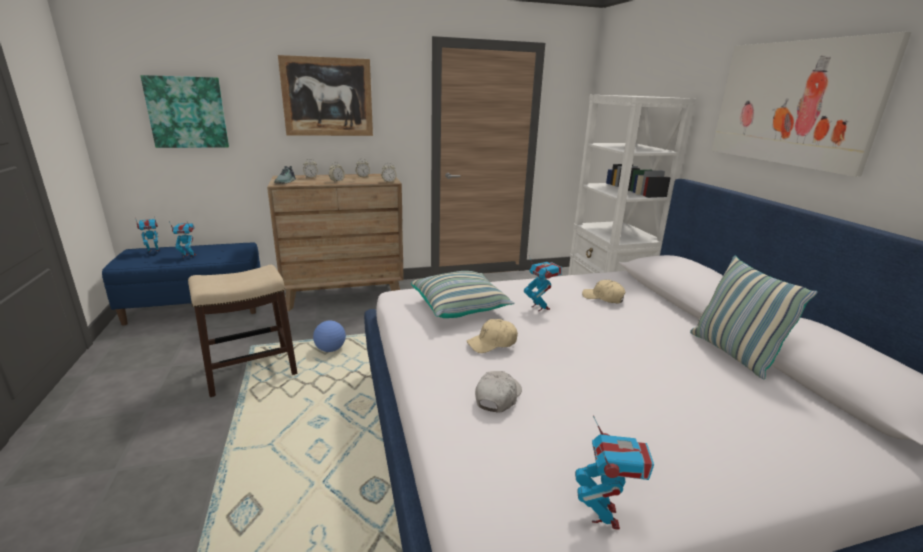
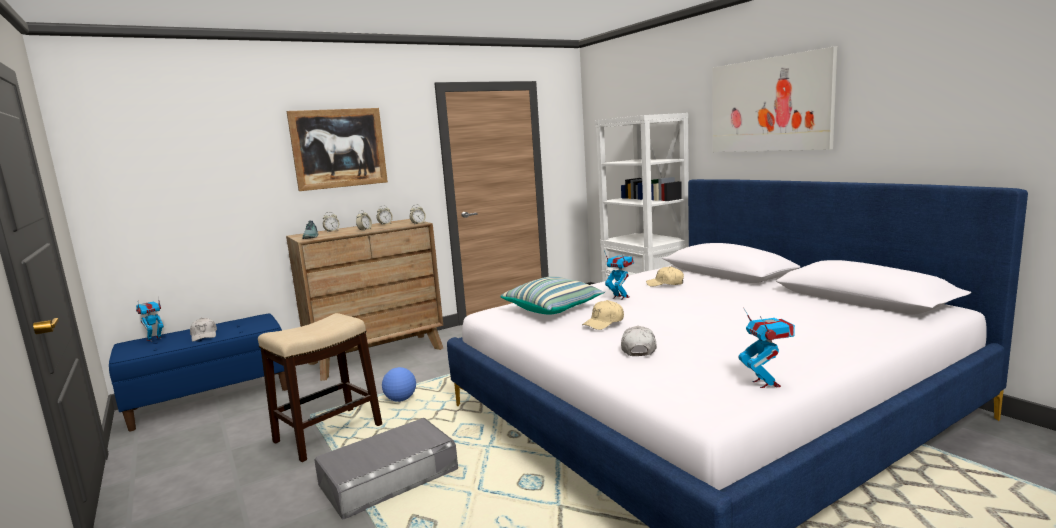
camera: 15 degrees left, 10 degrees down
(187, 112) = (190, 178): picture -> none
(188, 256) = (204, 335): toy robot -> white cap
(262, 439) = (389, 477): none -> grey storage box
(732, 353) = (787, 296): pillow -> none

